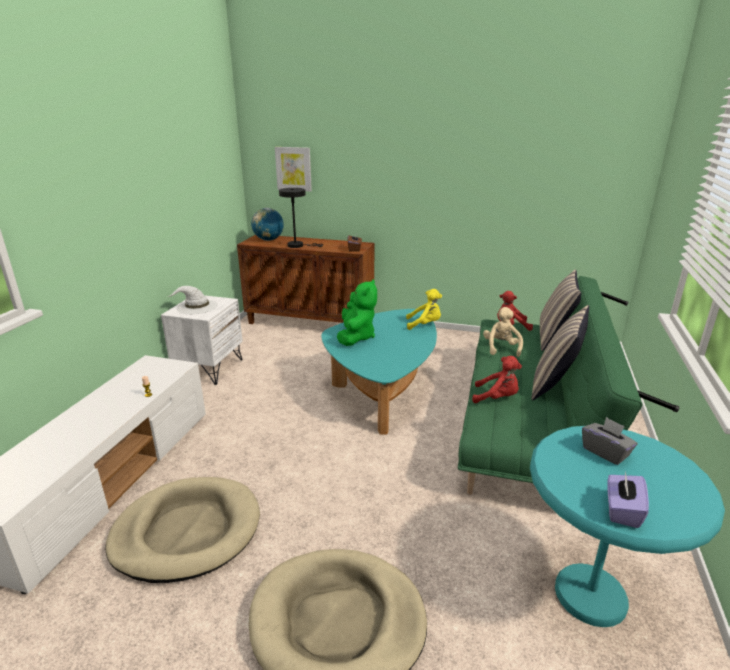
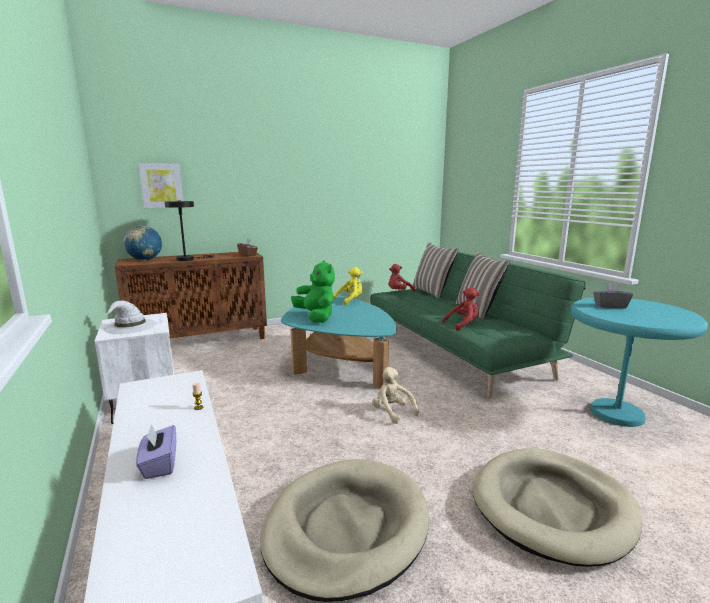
camera: 40 degrees left, 10 degrees down
(501, 348) = (416, 302): beige plush toy -> beige plush toy (392, 412)
(622, 511) = (669, 321): purple tissue box -> purple tissue box (159, 465)

